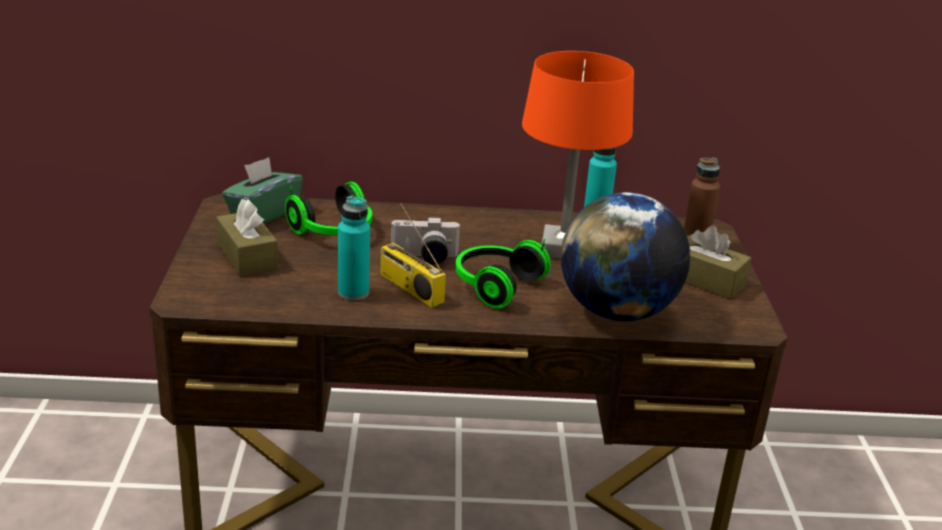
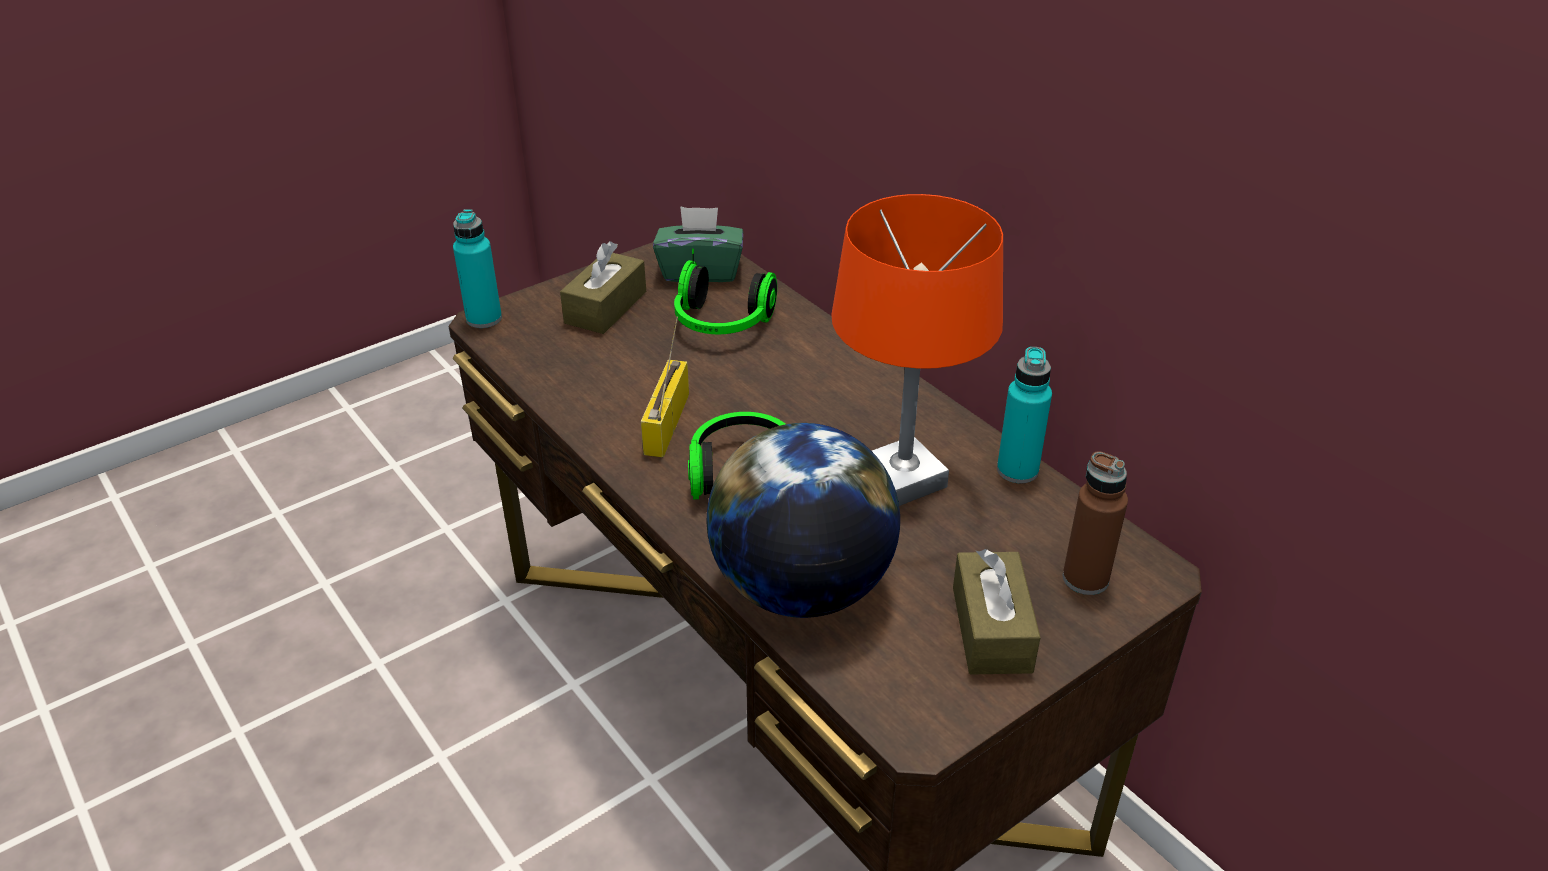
camera: 55 degrees right, 10 degrees up
(353, 293) = (612, 396): turquoise bottle -> turquoise bottle (484, 318)
(424, 258) = (743, 400): camera -> none

